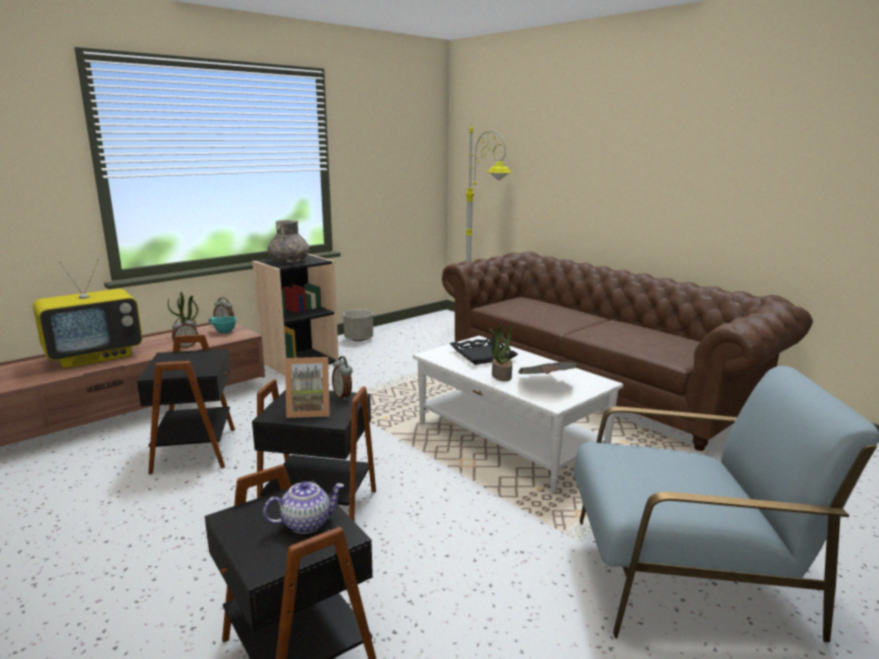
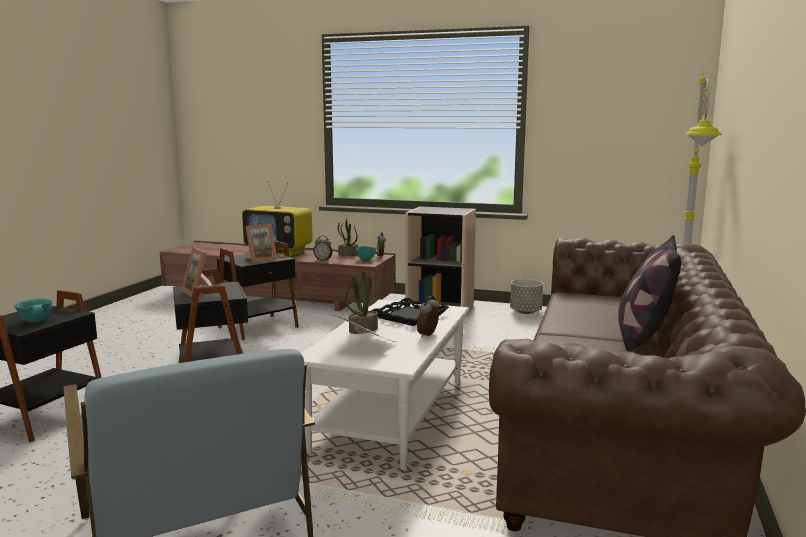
camera: 60 degrees right, 5 degrees down
(201, 362) = (260, 259): none -> picture frame
(289, 262) = (433, 210): grey vase -> none
(306, 523) = (36, 321): teapot -> turquoise bowl
(343, 396) = (233, 294): alarm clock -> alarm clock (428, 335)
(600, 317) = (643, 337): none -> pillow

